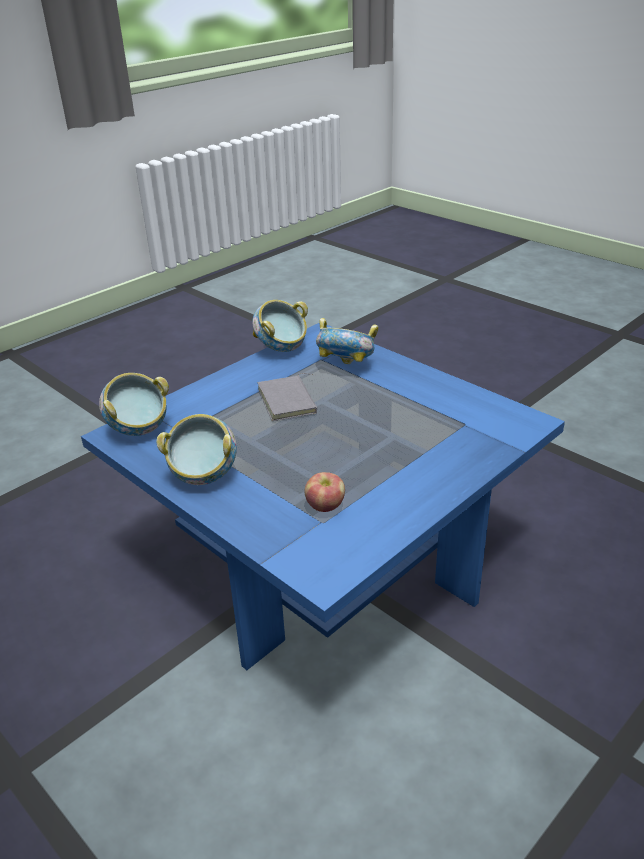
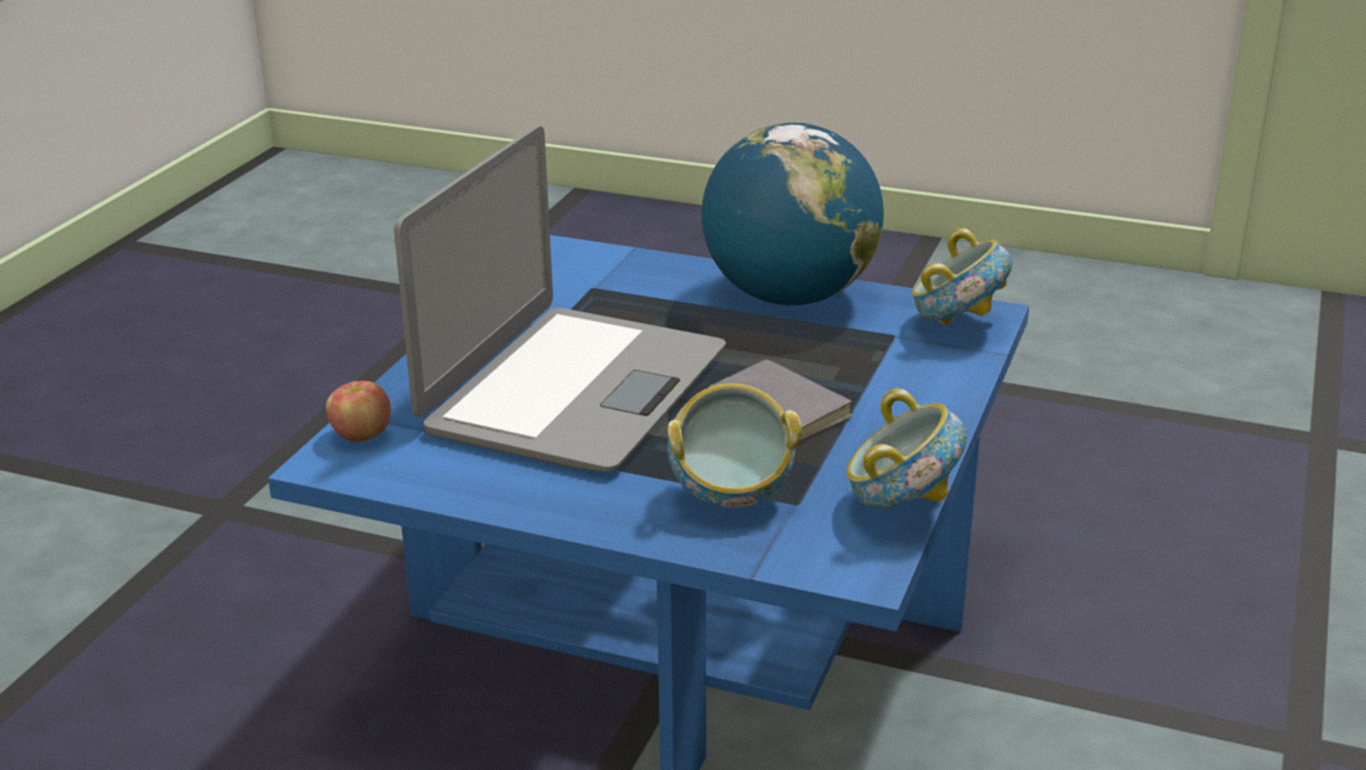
camera: 155 degrees right, 5 degrees down
(203, 477) = (789, 296): bowl -> globe
(325, 506) = (600, 300): apple -> apple (361, 435)
(384, 436) = (573, 390): none -> laptop

